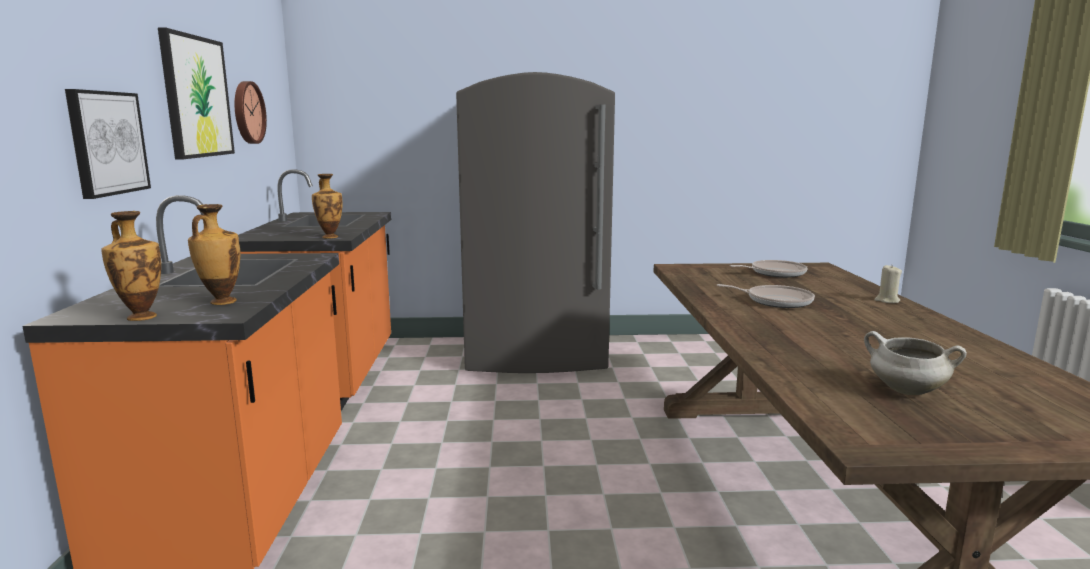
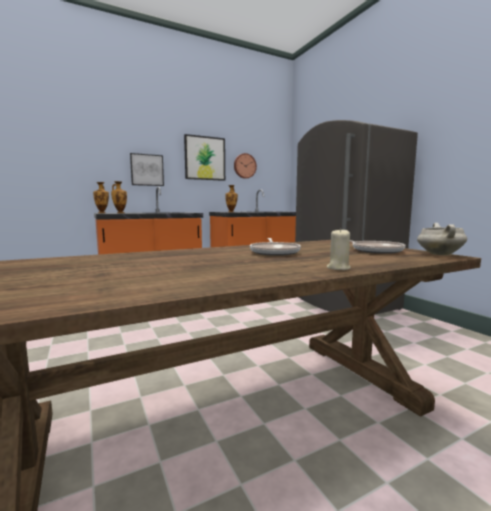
camera: 65 degrees right, 5 degrees down
(905, 391) = (65, 269): white cooking pot -> white cooking pot (438, 254)

